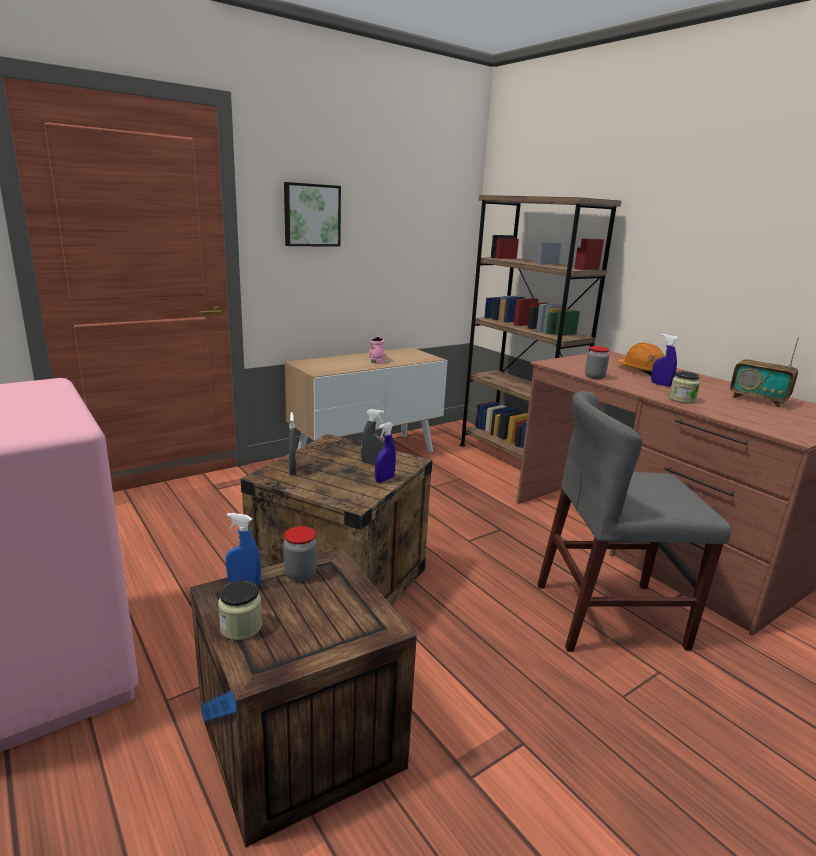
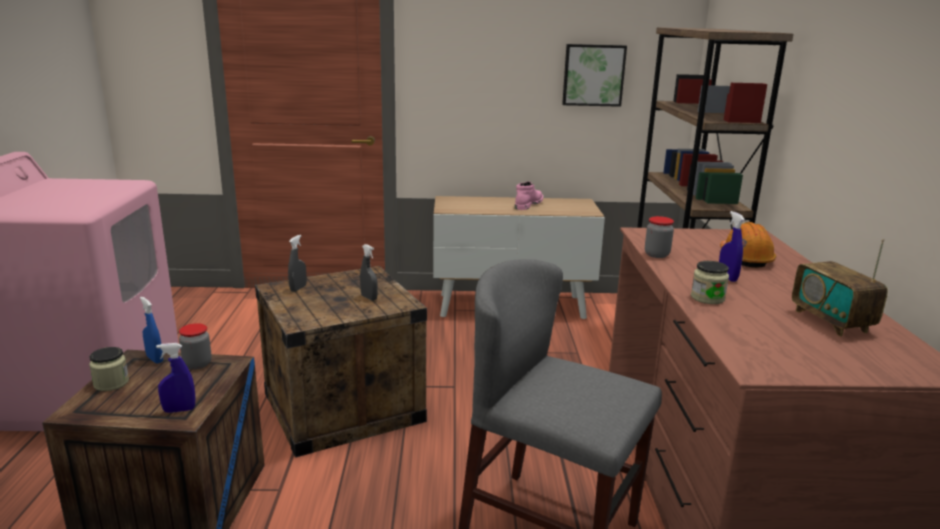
camera: 35 degrees right, 0 degrees up
(311, 215) = (472, 51): picture -> picture (593, 75)
(384, 479) = (354, 313): blue spray bottle -> blue spray bottle (179, 410)

